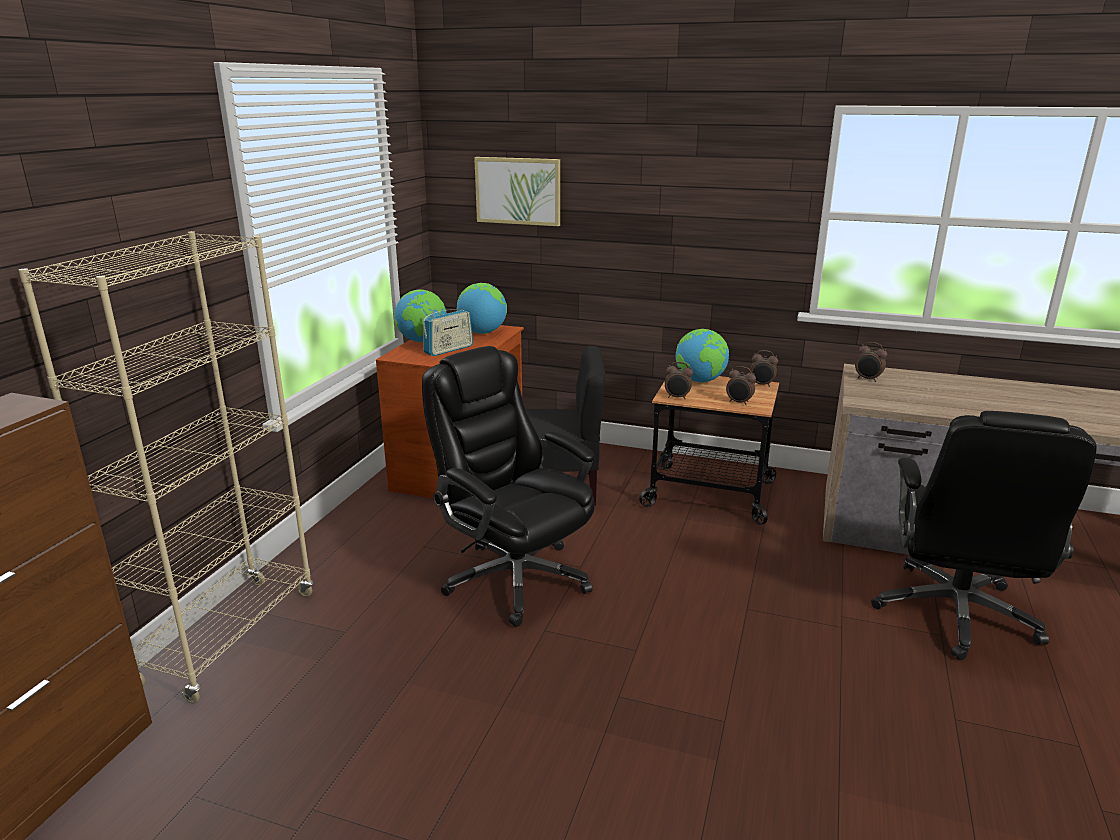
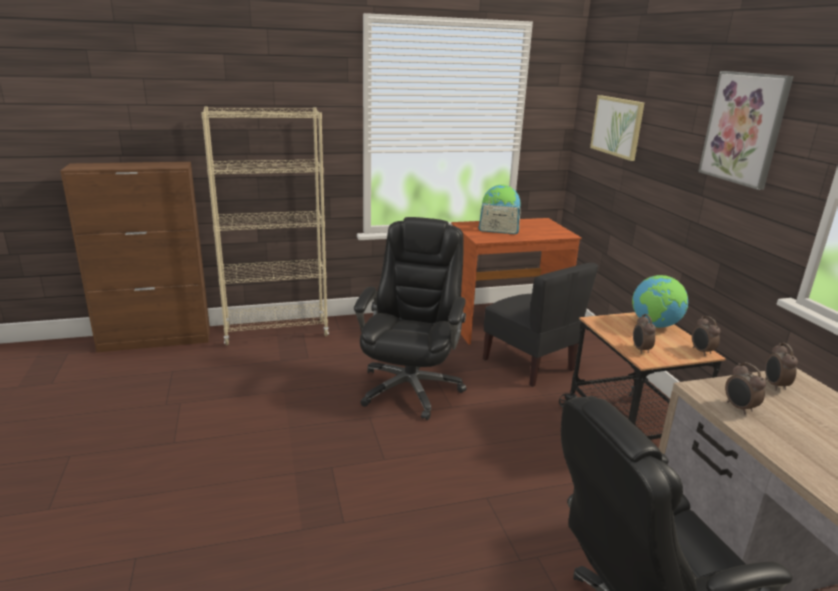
camera: 55 degrees right, 0 degrees up
(482, 332) = (545, 231): globe -> none
(677, 397) = (602, 324): alarm clock -> alarm clock (739, 408)
(713, 172) = (744, 128): none -> picture

